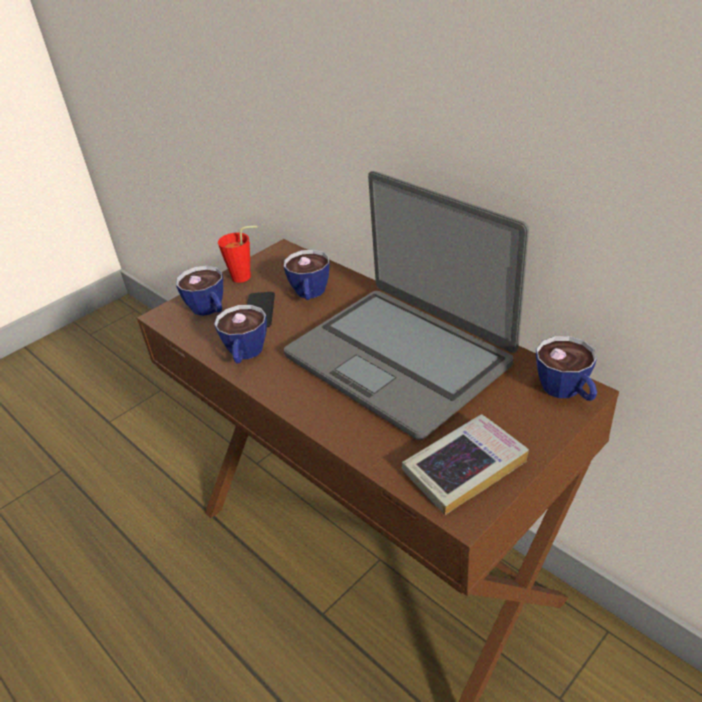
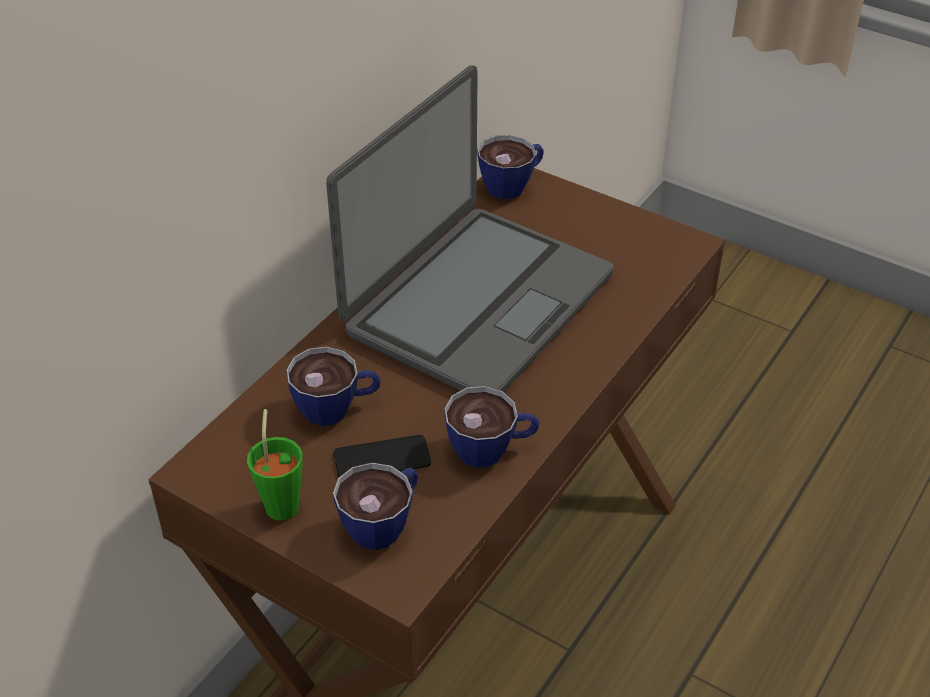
camera: 105 degrees left, 5 degrees up
(245, 277) = (282, 500): red cup -> green cup
(464, 468) = (637, 245): book -> none

